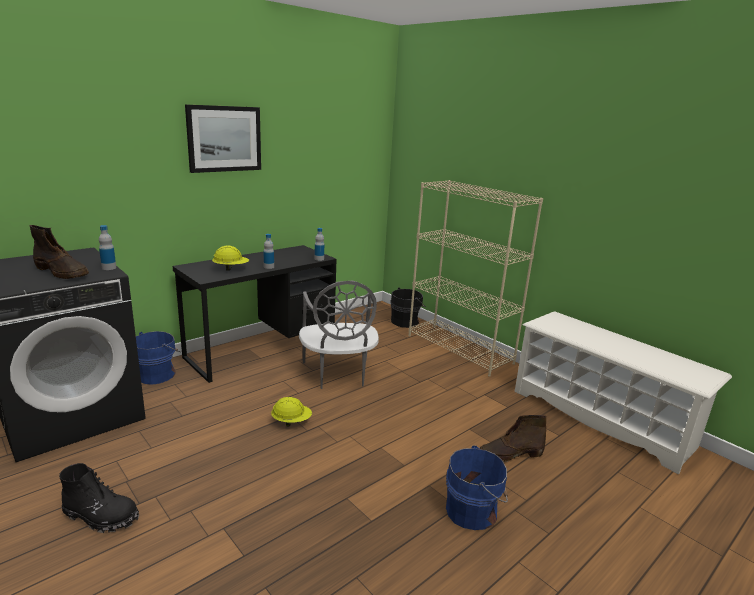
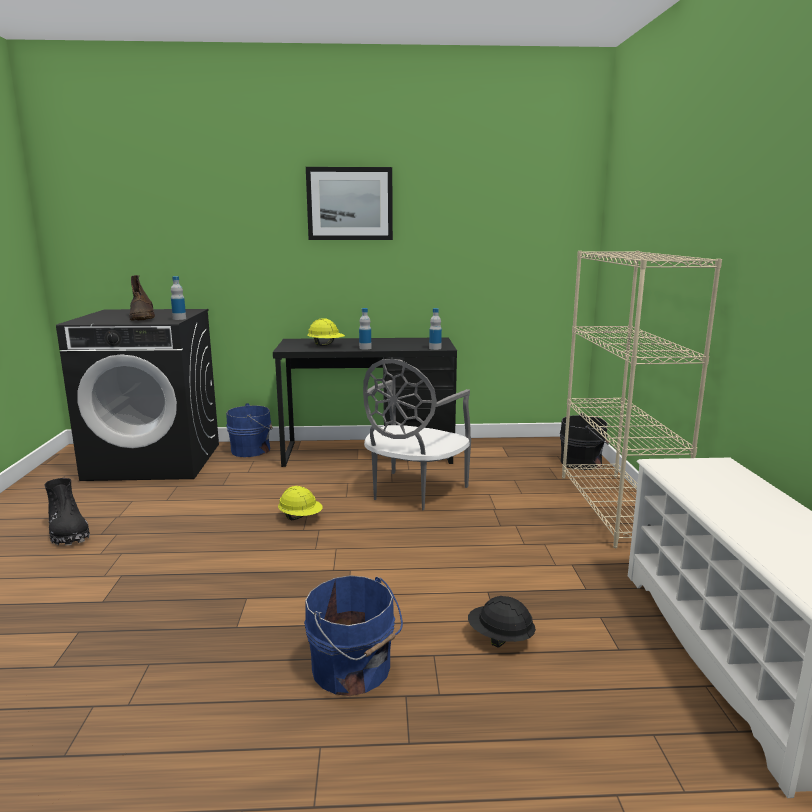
camera: 40 degrees right, 5 degrees down
(510, 454) = (500, 638): brown boot -> black hard hat

